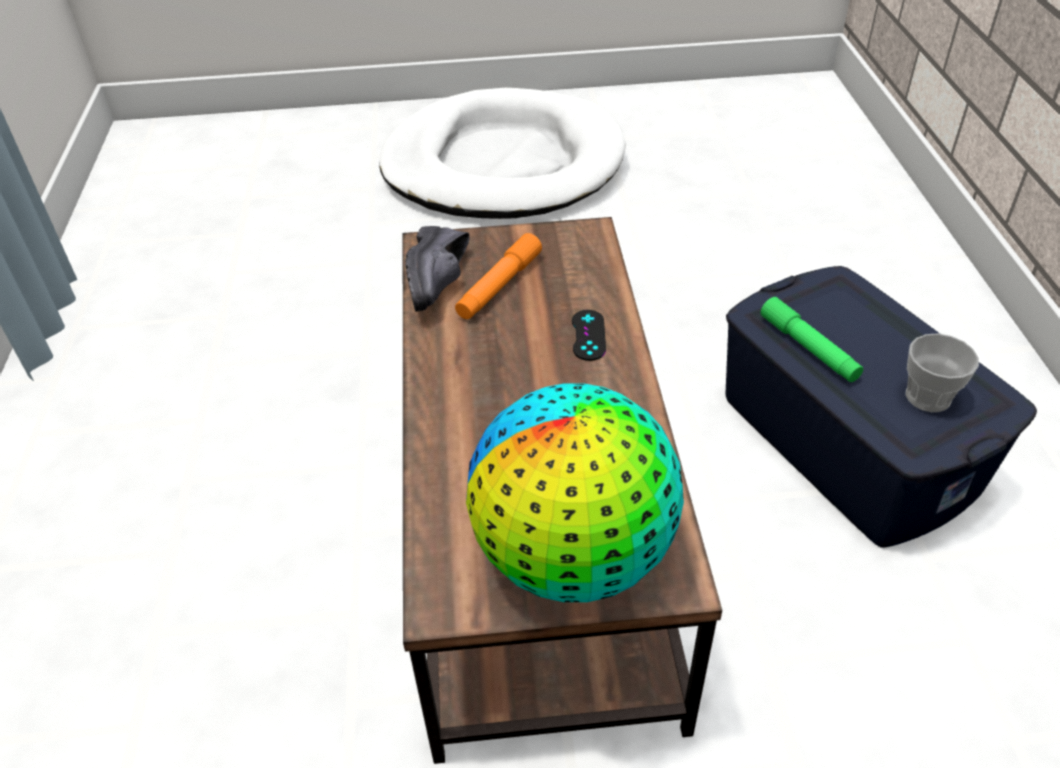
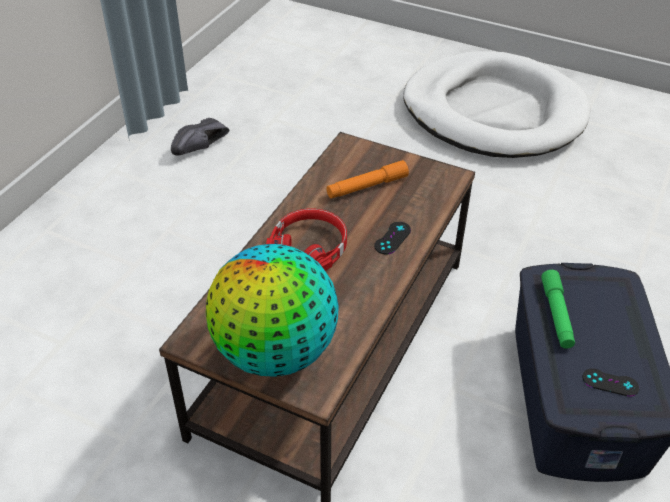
camera: 30 degrees right, 0 degrees up
(442, 283) = (336, 171): black shoe -> black shoe (202, 148)
(494, 393) = (310, 247): none -> red headphones
(928, 397) = (610, 382): cup -> black game controller

